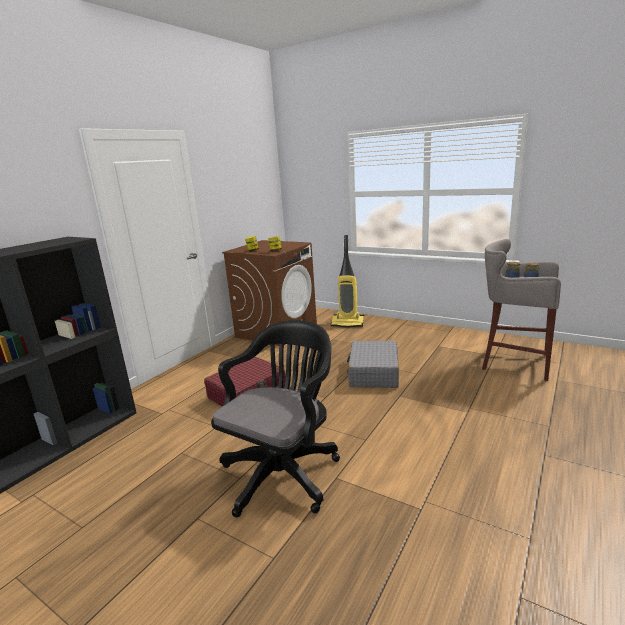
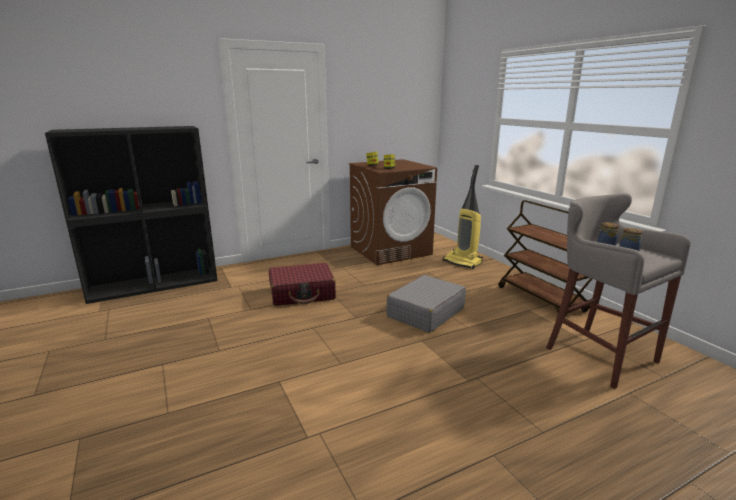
camera: 30 degrees right, 0 degrees up
(284, 472) = (250, 360): black office chair -> none
(436, 335) = (541, 299): none -> brown cart

